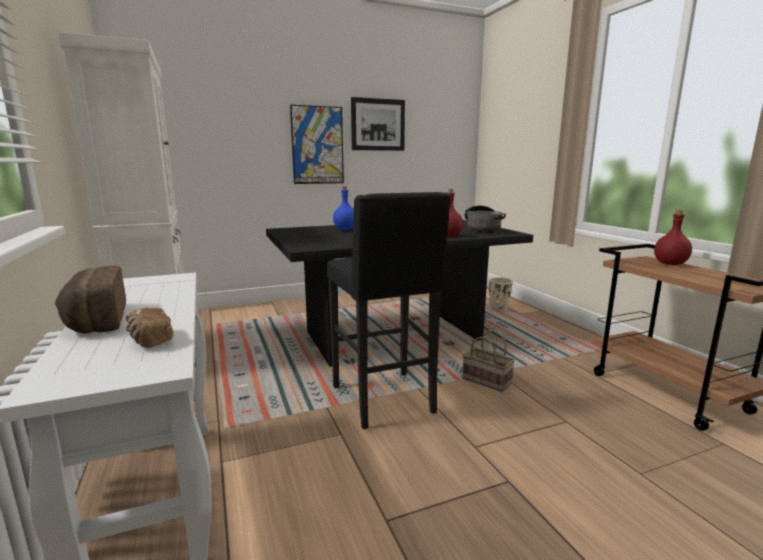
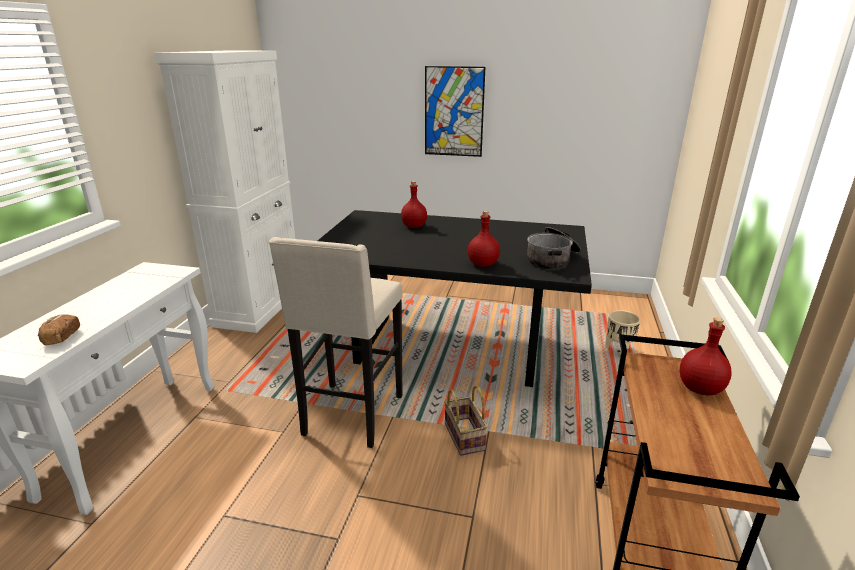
camera: 35 degrees right, 10 degrees up
(95, 320) = (73, 307): bread -> none
(345, 229) = (414, 226): blue bottle -> red bottle
(378, 124) = (531, 87): picture -> none
(385, 400) = (351, 416): black stool -> beige stool

